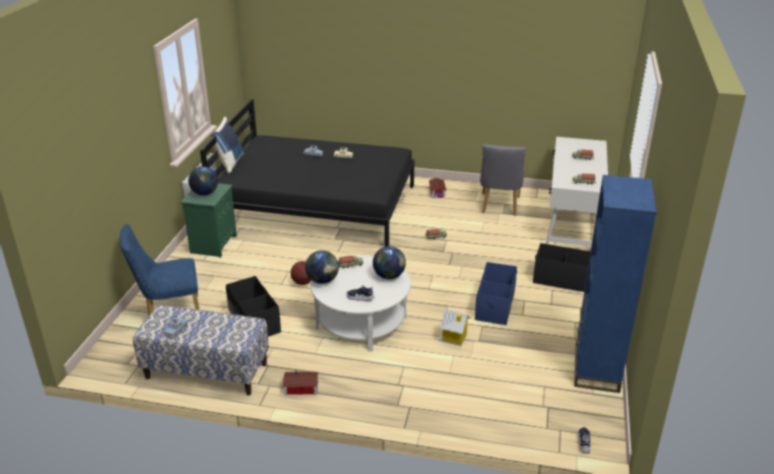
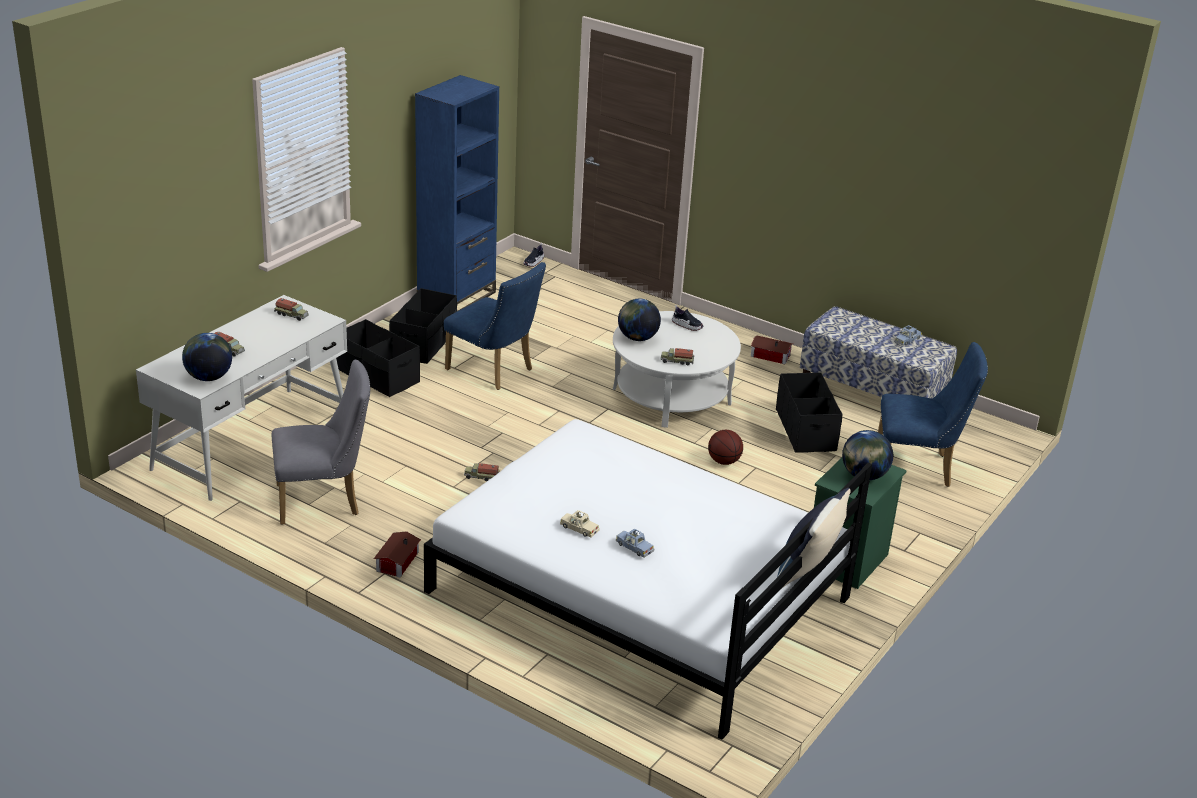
camera: 160 degrees left, 0 degrees up
(316, 205) = (638, 595): black bed -> white bed
(322, 280) = (722, 353): globe -> globe (208, 377)
(453, 338) = (576, 355): toy house -> none
(495, 305) = (494, 372): blue storage box -> blue chair
(499, 207) = (324, 501): grey chair -> grey chair turned 45 degrees clockwise
(566, 315) = (424, 343): none -> black storage box

